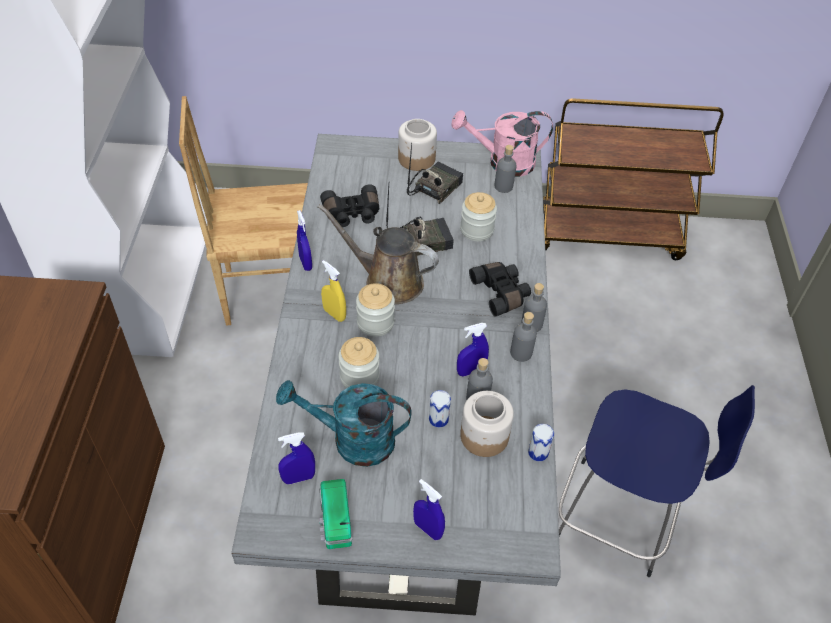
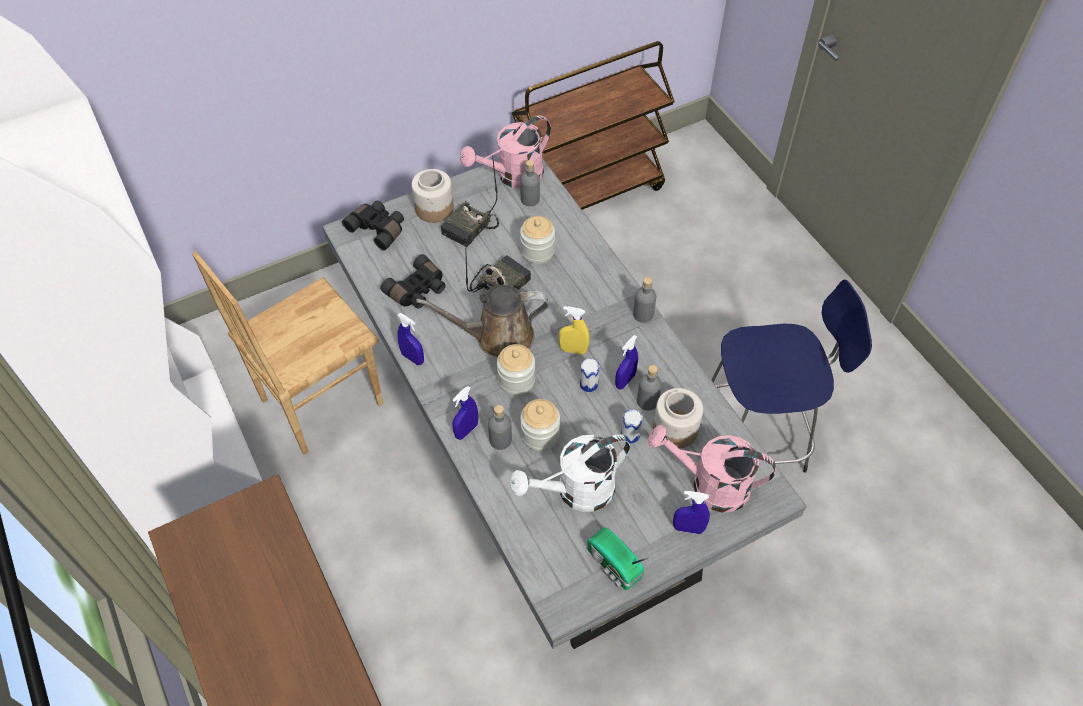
camera: 30 degrees left, 5 degrees up
(298, 478) = (558, 548): blue spray bottle -> blue spray bottle (466, 430)
(334, 314) = (475, 392): yellow spray bottle -> yellow spray bottle (573, 350)
(352, 440) = (576, 492): turquoise watering can -> white watering can
(434, 187) = (470, 229): radio -> radio turned 150 degrees counterclockwise
(478, 502) = (709, 485): none -> pink watering can
(501, 293) = (599, 299): black binoculars -> black binoculars (378, 229)
(521, 353) = (652, 343): grey bottle -> grey bottle (500, 440)
(538, 452) = (724, 419): can -> can (588, 384)

